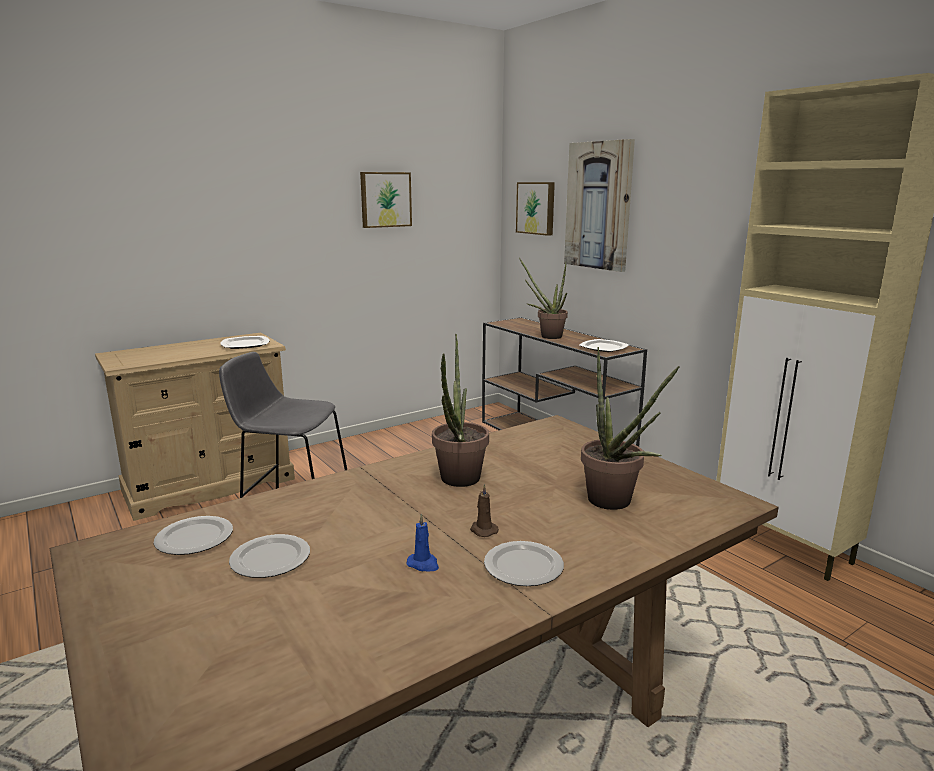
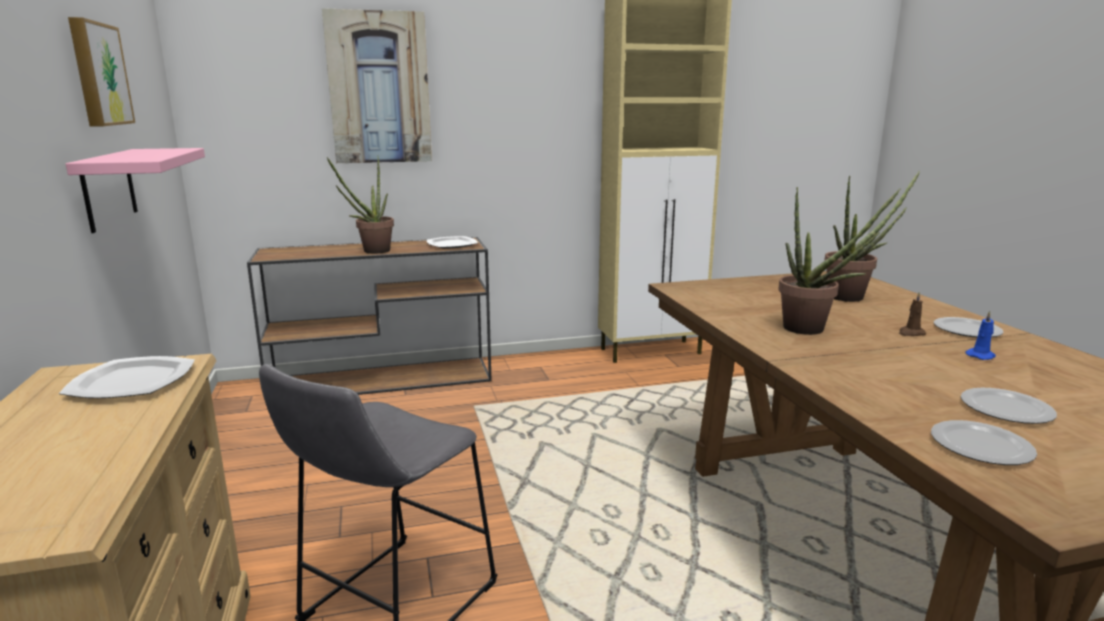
camera: 70 degrees left, 0 degrees up
(373, 261) = (109, 188): none -> pink shelf
(536, 208) = (260, 94): picture -> none

